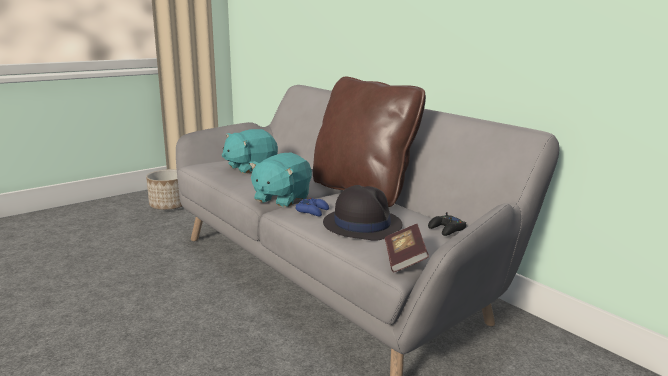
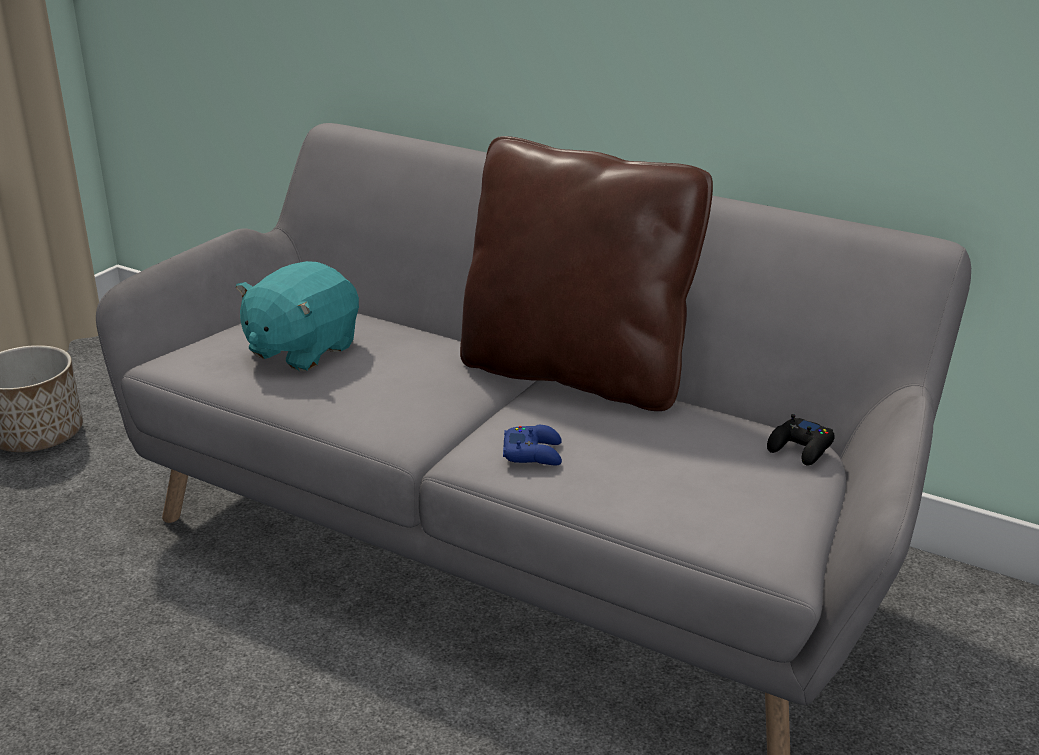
camera: 20 degrees left, 10 degrees up
(281, 199) = (438, 429): turquoise plush toy -> none
(362, 224) = (650, 469): black hat -> none
(404, 259) = (785, 539): book -> none

